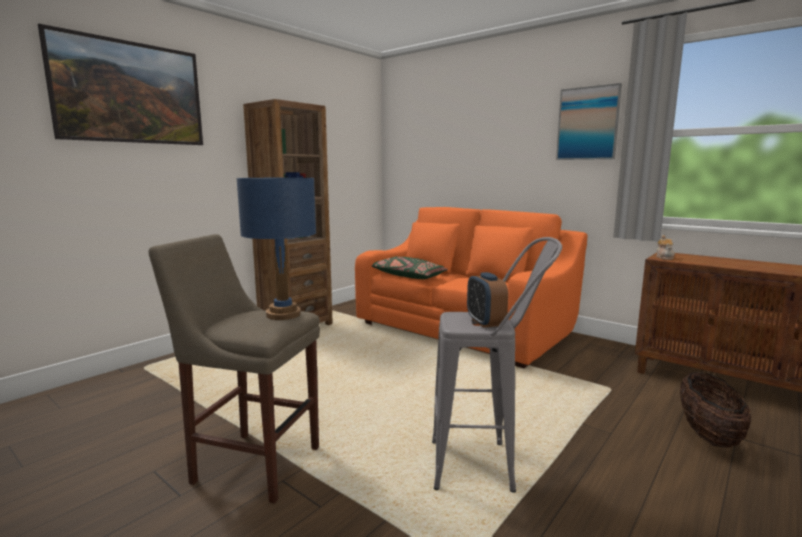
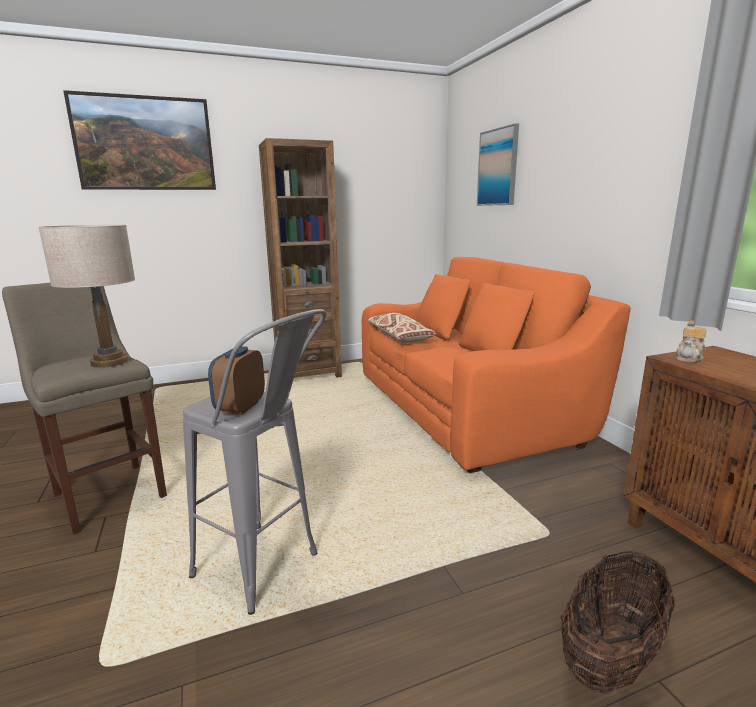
camera: 30 degrees right, 5 degrees up
(283, 314) = (109, 362): blue table lamp -> beige table lamp
(408, 276) = (399, 337): green pillow -> beige pillow
(588, 123) = (650, 137): picture -> picture (498, 167)

